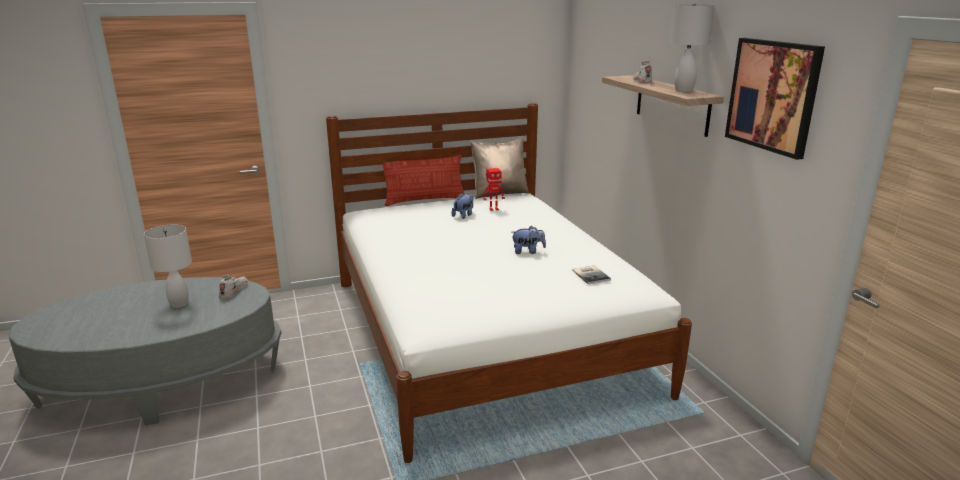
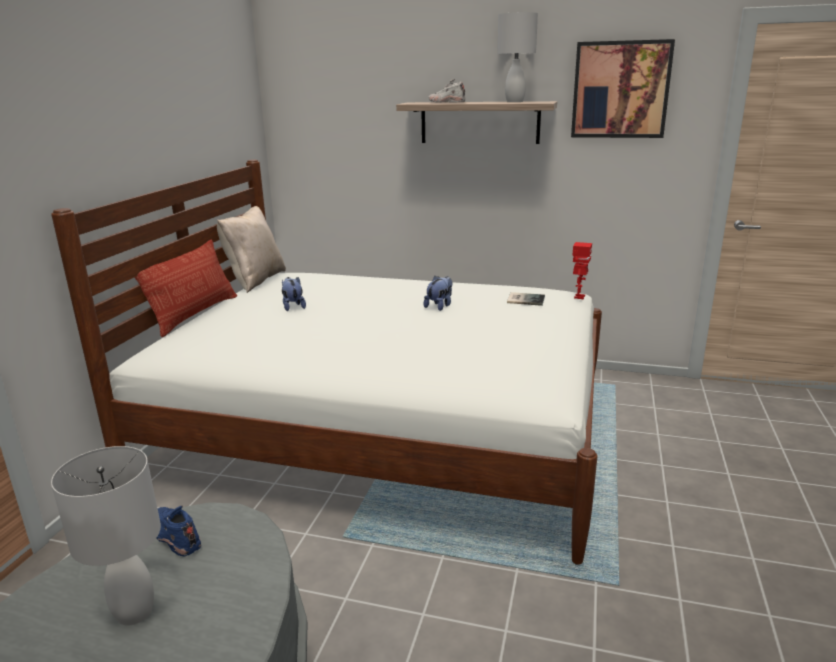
camera: 55 degrees left, 0 degrees up
(233, 291) = (175, 536): white shoe -> blue shoe
(493, 209) = (302, 291): toy robot -> toy robot (578, 297)

